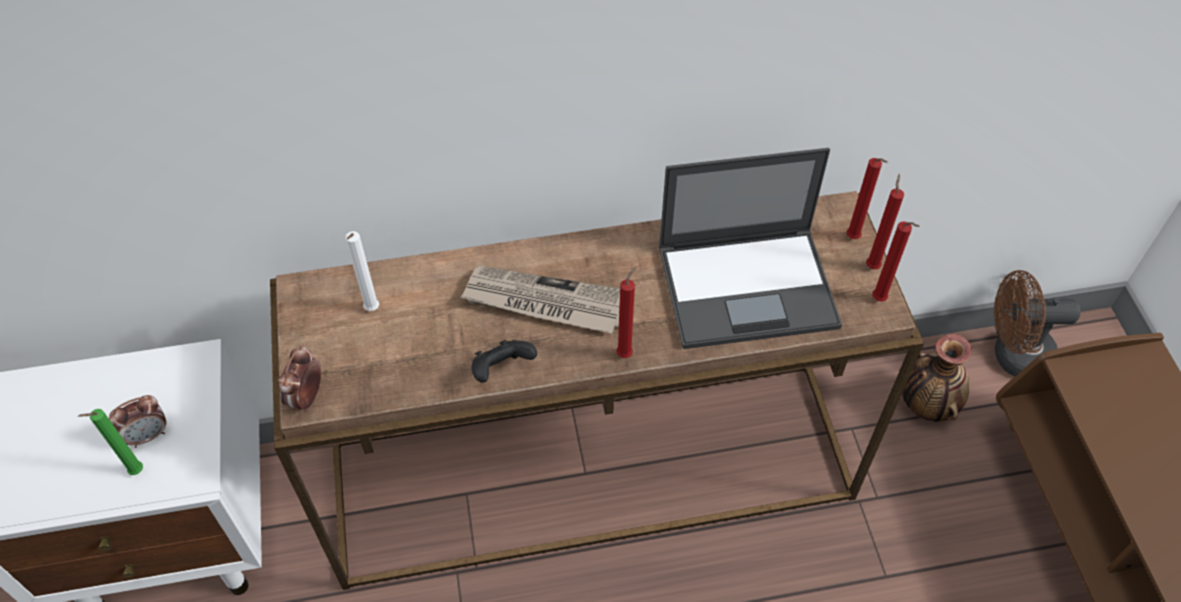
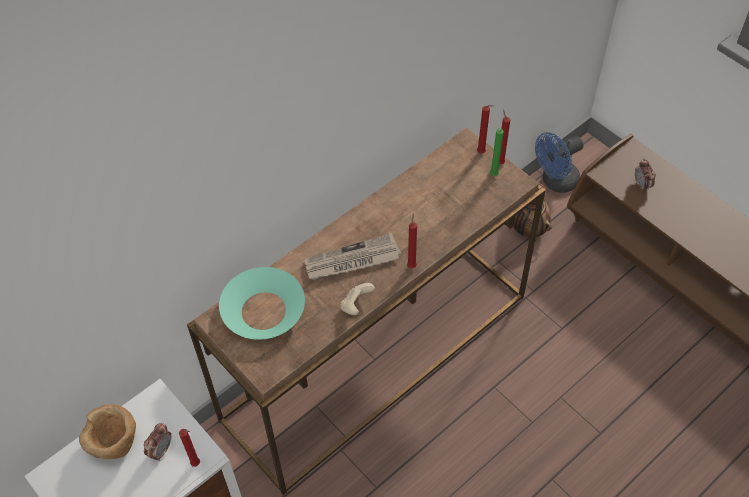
camera: 30 degrees left, 0 degrees up
(102, 396) = (115, 444): none -> brown bowl
(134, 472) = (169, 473): green candle -> green candle (493, 176)
(306, 397) = (264, 372): alarm clock -> alarm clock (642, 185)
(371, 310) = (263, 311): white candle -> turquoise bowl
(502, 370) = (356, 305): black game controller -> beige game controller
(749, 286) = (448, 202): laptop -> none
(880, 301) = (515, 178): red candle -> red candle (197, 464)
(1013, 356) = (555, 182): brown fan -> blue fan

